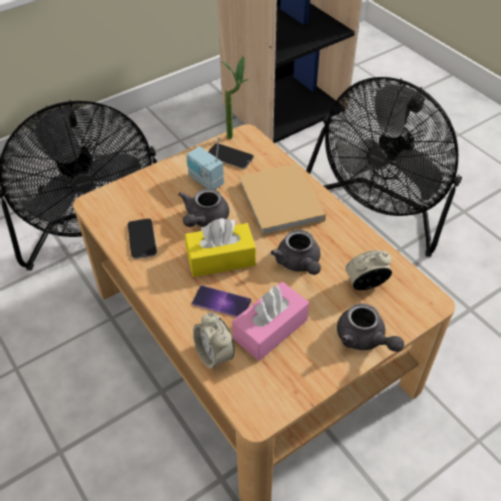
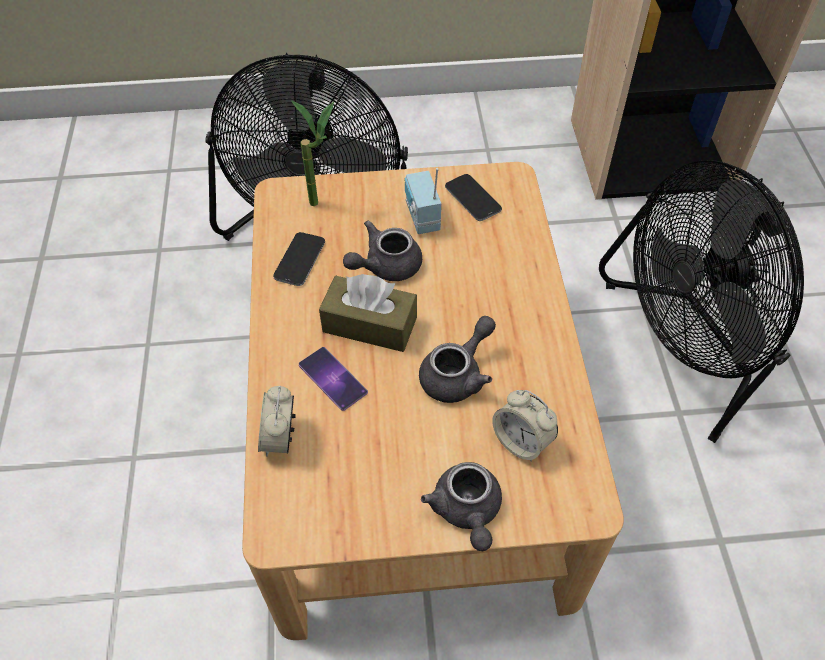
camera: 30 degrees right, 5 degrees up
(221, 259) = (369, 324): yellow tissue box -> brown tissue box
(235, 134) = (500, 171): potted plant -> potted plant (323, 202)
(270, 329) = (364, 440): pink tissue box -> none
(281, 203) = (493, 286): beige book -> none
(299, 263) = (458, 374): grey teapot -> grey teapot turned 150 degrees counterclockwise
(365, 284) = (521, 441): alarm clock -> alarm clock turned 150 degrees counterclockwise

